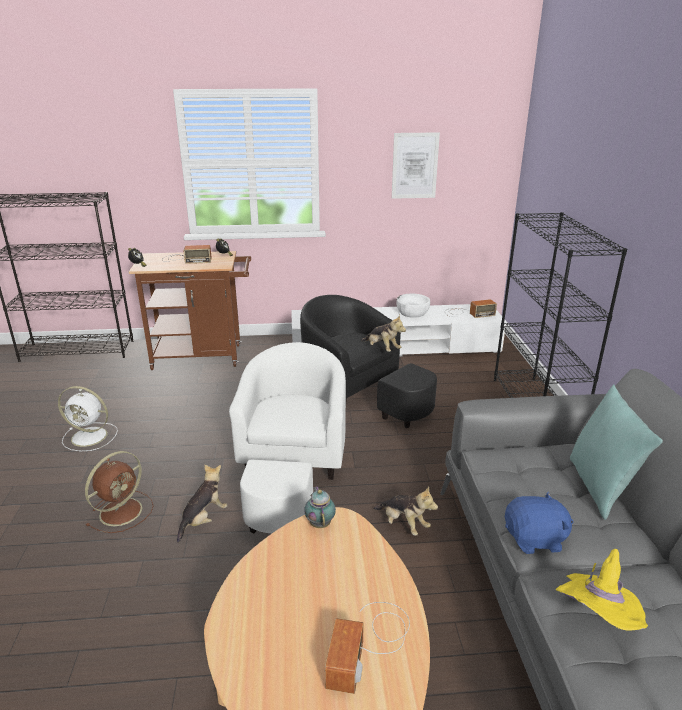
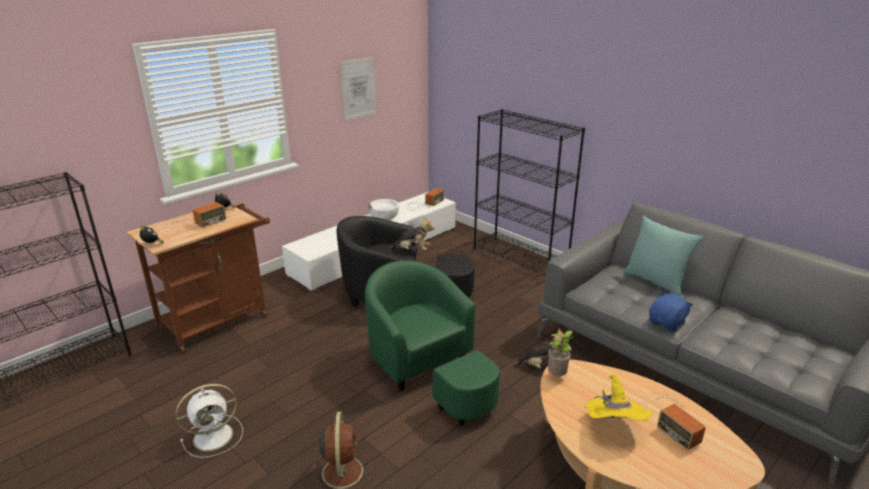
camera: 40 degrees left, 0 degrees up
(203, 519) = (416, 438): plush toy -> none
(291, 469) = (427, 370): white armchair -> green armchair
(320, 523) = (557, 376): teapot -> potted plant
(596, 620) = (737, 344): yellow hat -> yellow hat (612, 425)

